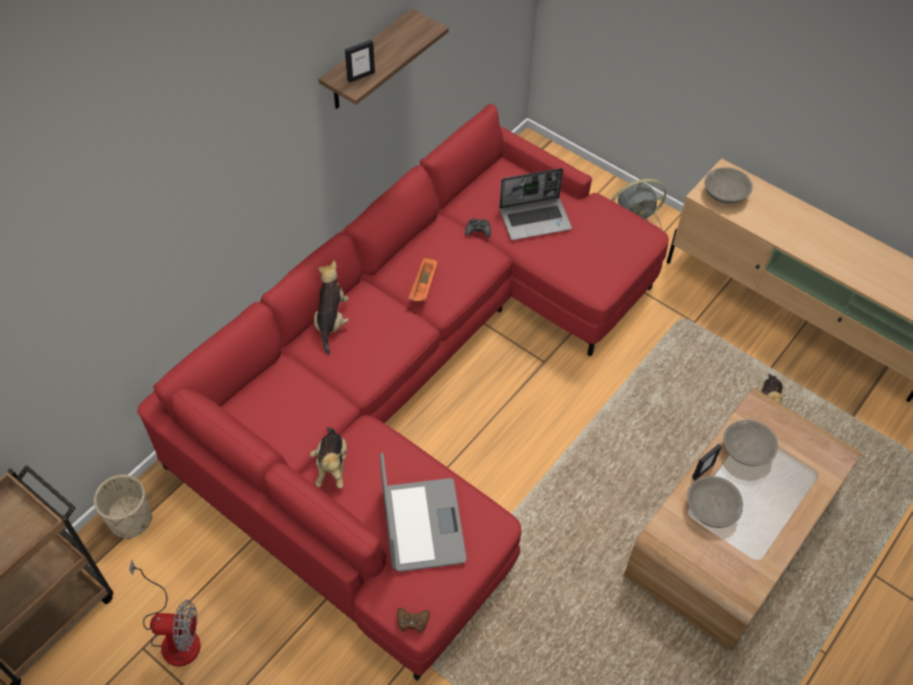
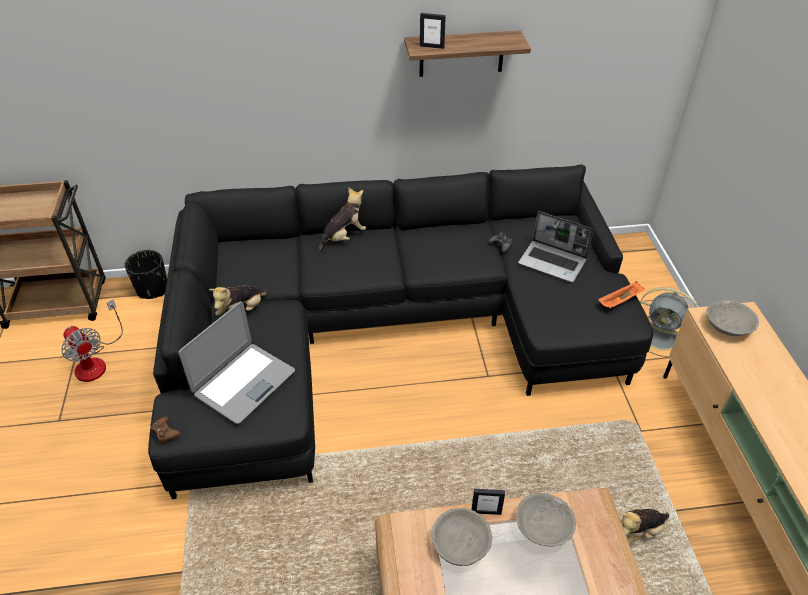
camera: 45 degrees right, 10 degrees down
(131, 519) = (152, 289): beige planter -> black planter
(415, 385) = (385, 330): red sofa -> black sofa
(423, 286) = (423, 253): orange tray -> orange tray (619, 302)

